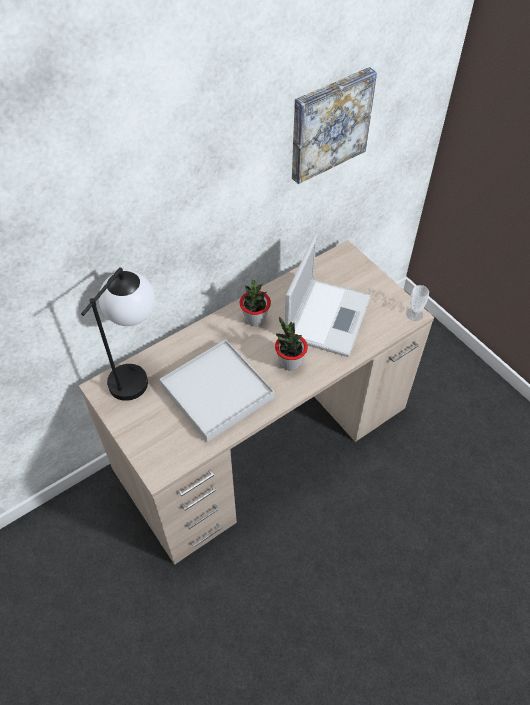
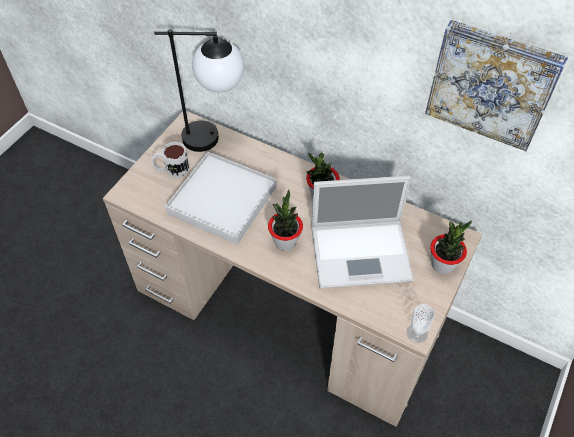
camera: 65 degrees right, 0 degrees up
(153, 420) = (172, 169): none -> mug
(363, 274) = (442, 265): none -> potted plant

